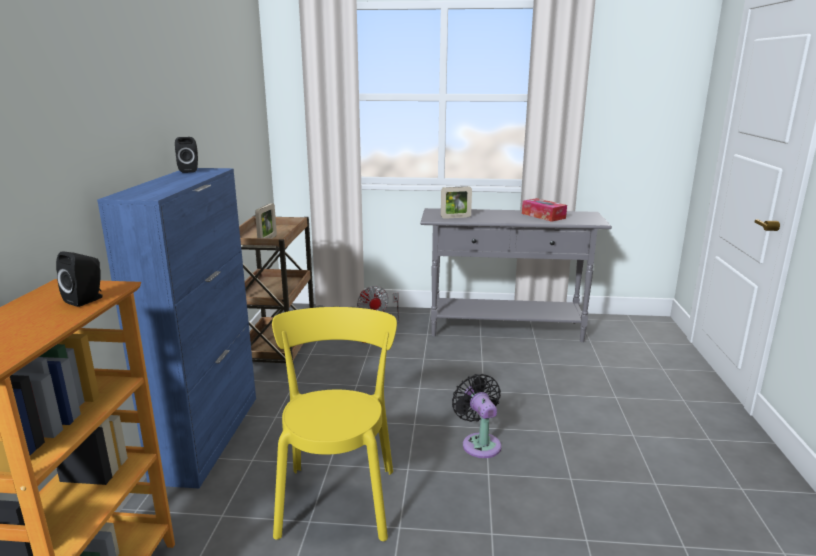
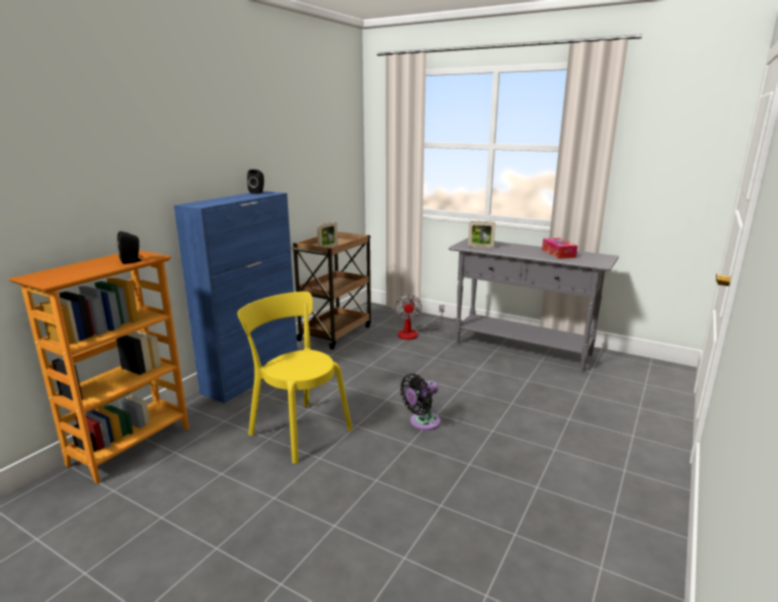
camera: 25 degrees right, 0 degrees up
(338, 497) = (297, 430): yellow chair -> yellow chair turned 75 degrees counterclockwise
(480, 443) = (422, 423): black fan -> black fan turned 135 degrees counterclockwise

